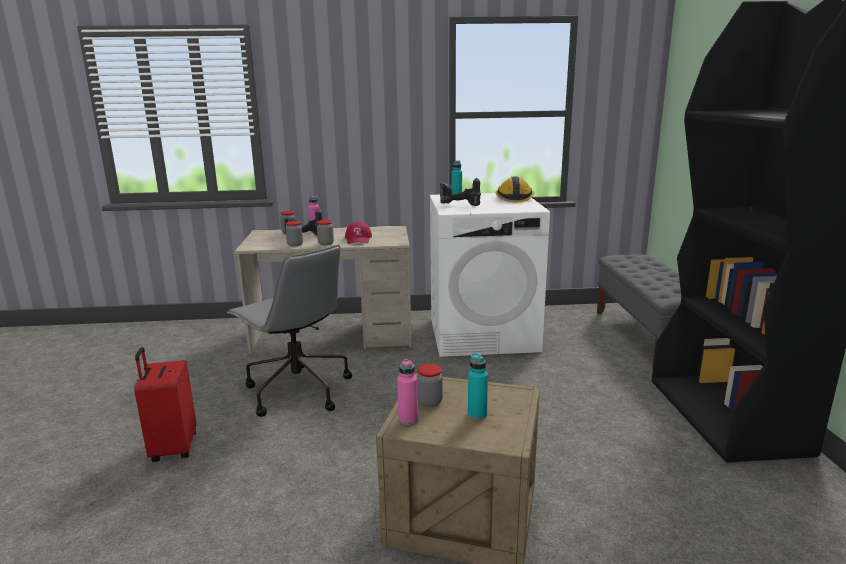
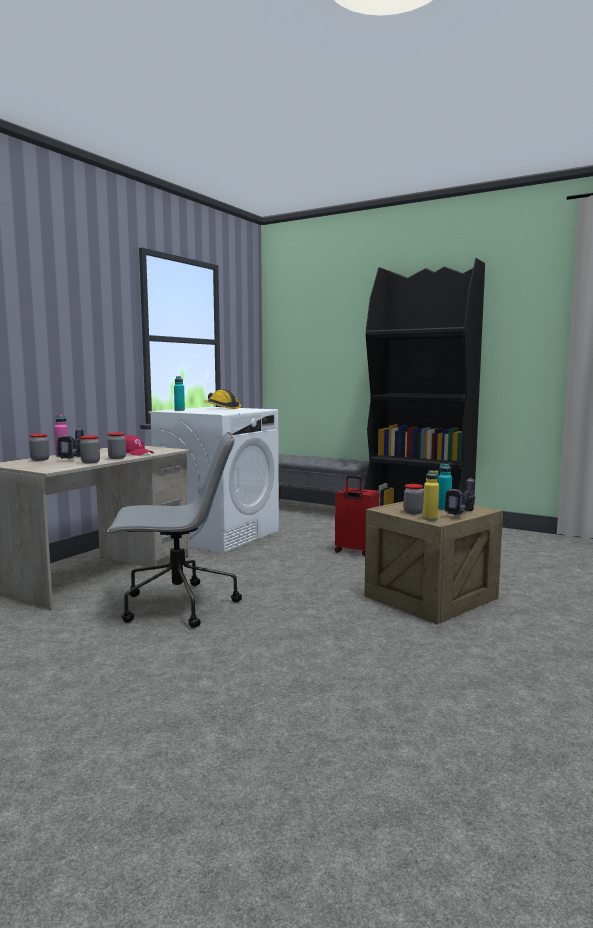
camera: 55 degrees left, 10 degrees down
(173, 448) = (183, 674): red suitcase -> red suitcase (355, 551)
(408, 420) = (430, 518): pink bottle -> yellow bottle
(458, 205) = (208, 412): power drill -> power drill (462, 514)

